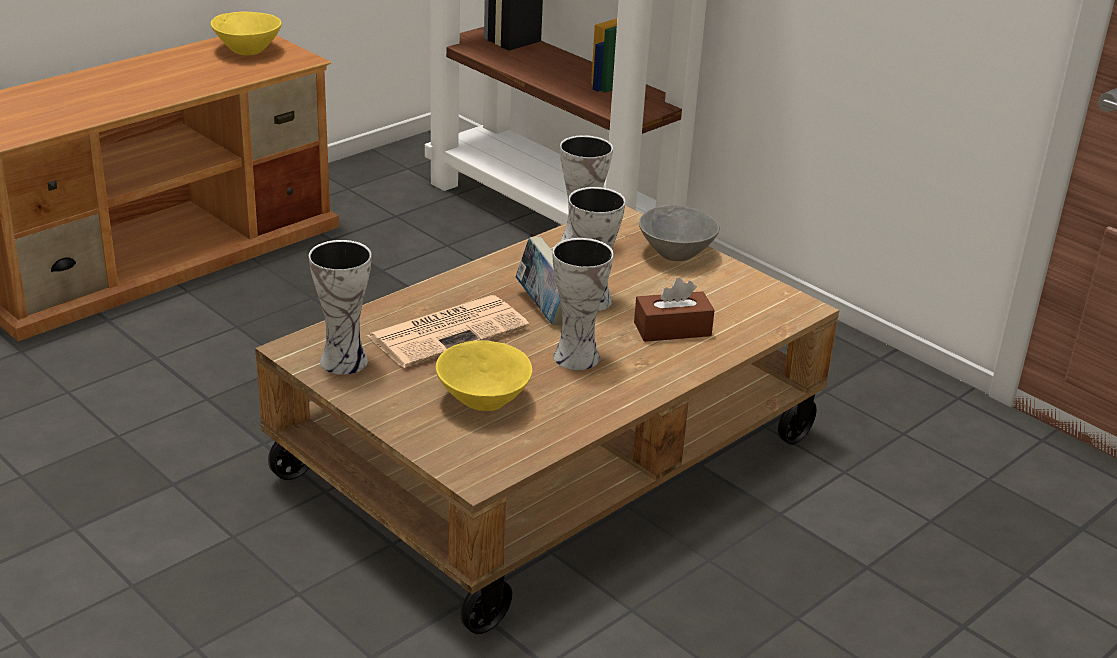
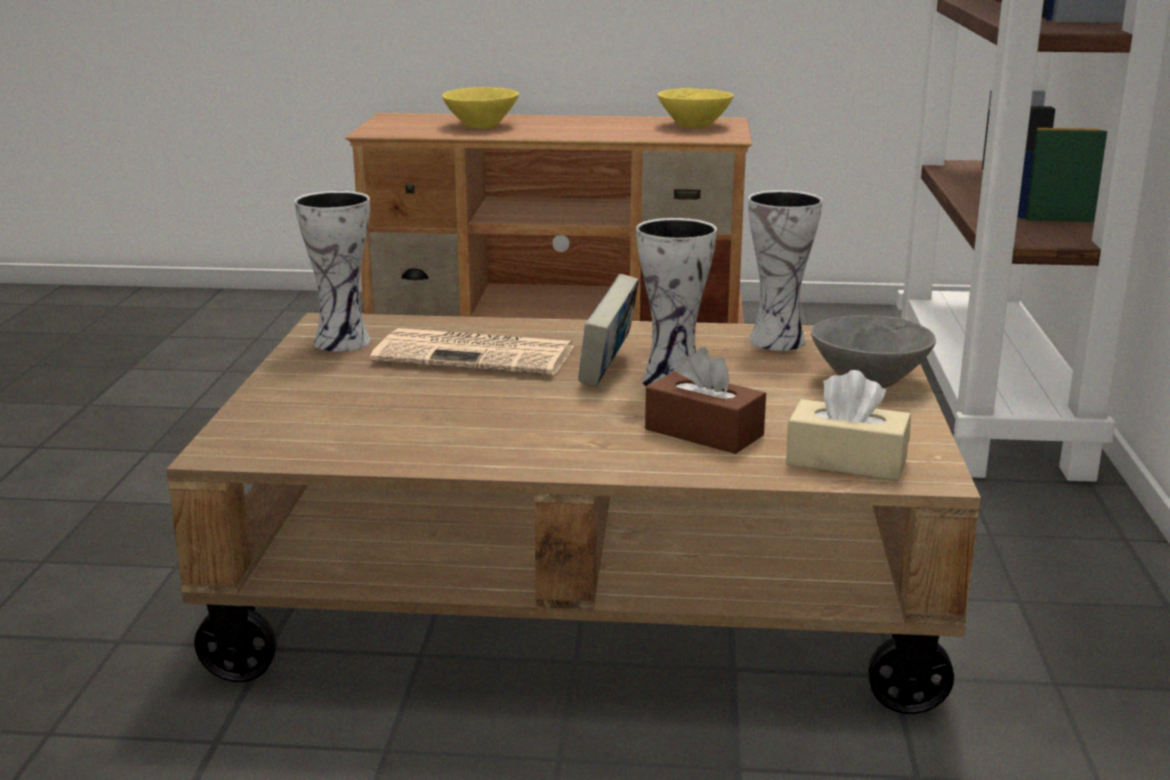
camera: 50 degrees right, 10 degrees down
(483, 401) = (373, 408): yellow bowl -> yellow bowl (480, 126)
(574, 356) = (542, 412): vase -> none
(760, 315) = (846, 461): none -> beige tissue box

